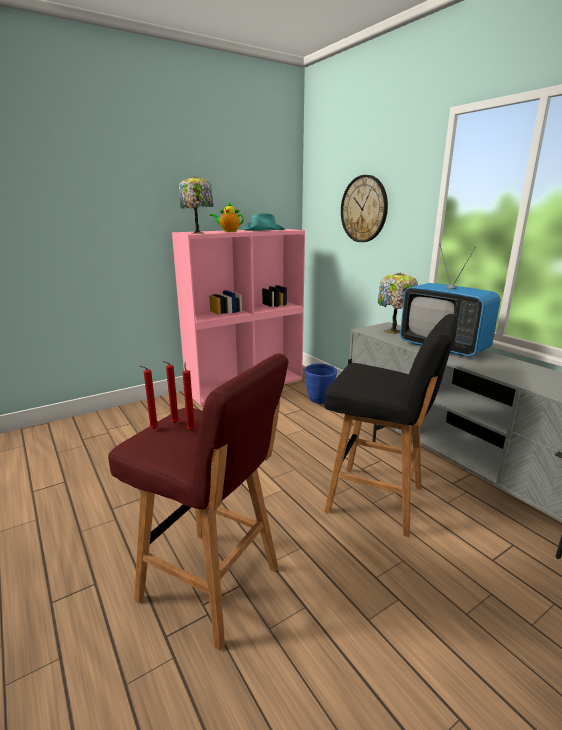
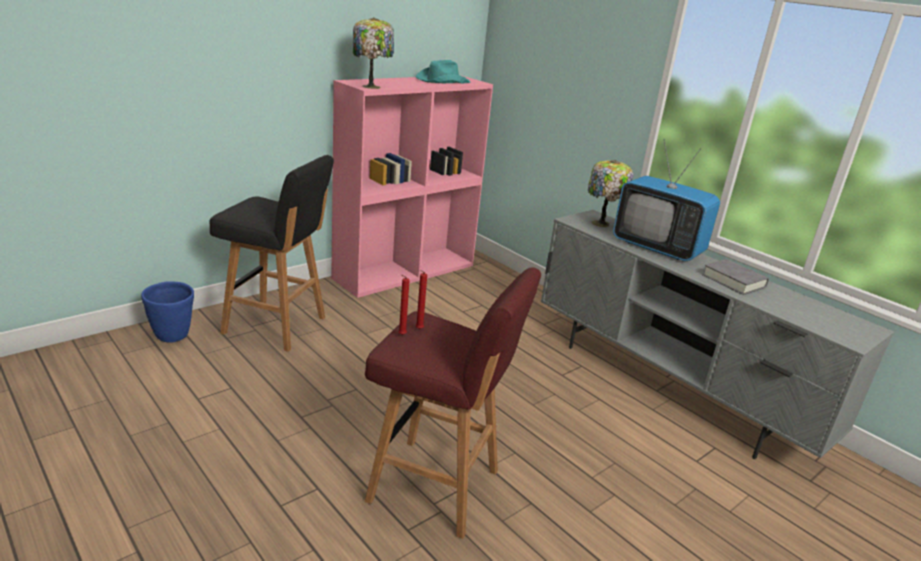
camera: 10 degrees left, 5 degrees up
(191, 429) = (438, 335): red candle -> none
(228, 231) = (404, 83): teapot -> none
(319, 400) = (500, 294): blue planter -> blue planter (172, 336)
(364, 209) = (569, 69): wall clock -> none
(377, 500) = (583, 407): black stool -> black stool (277, 326)
(519, 372) = (733, 281): none -> grey book

